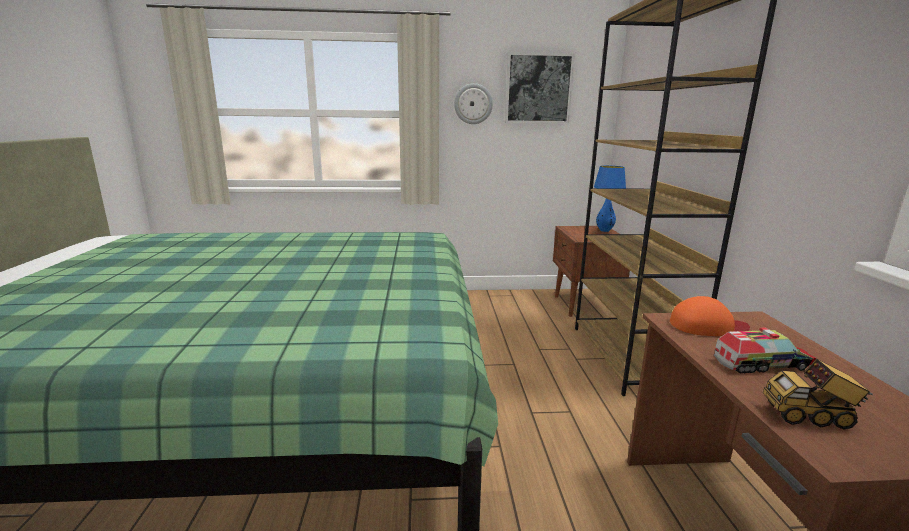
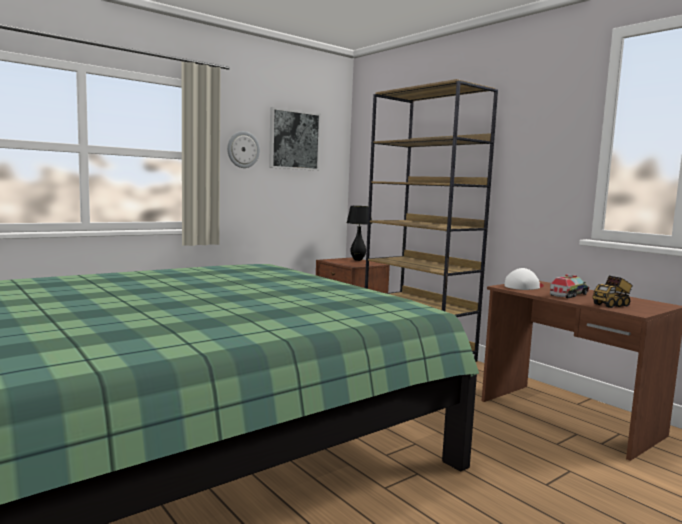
camera: 35 degrees left, 10 degrees down
(604, 230) = (357, 260): blue table lamp -> black table lamp
(707, 326) = (524, 286): orange cap -> white cap

